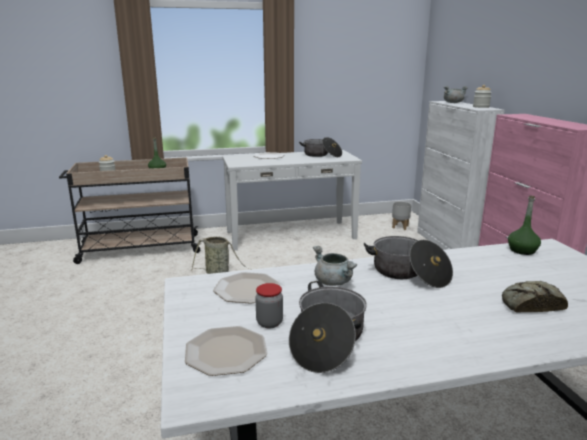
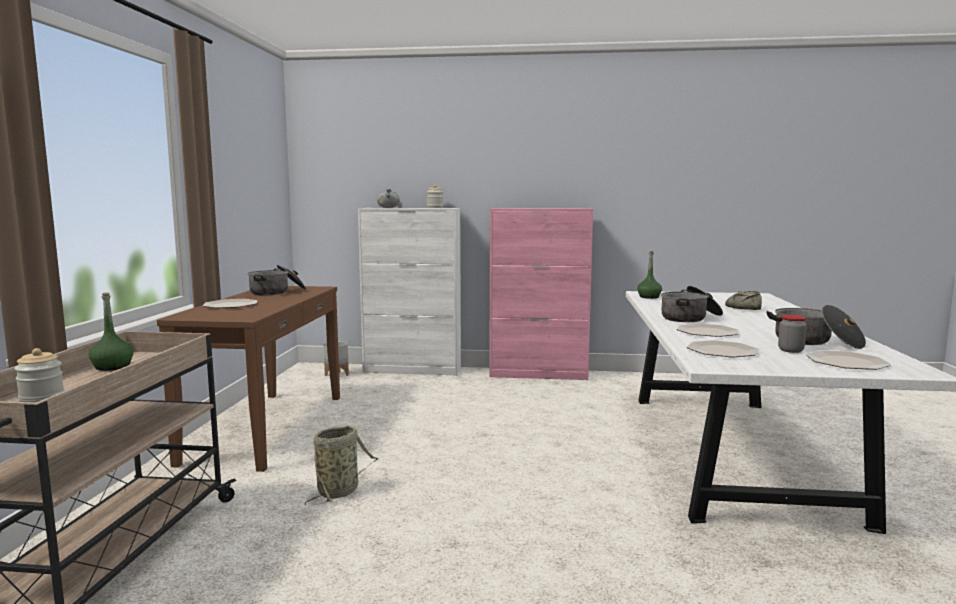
camera: 70 degrees left, 10 degrees down
(290, 235) = (266, 427): white console table -> brown console table
(334, 282) = (707, 332): grey cooking pot -> plate

